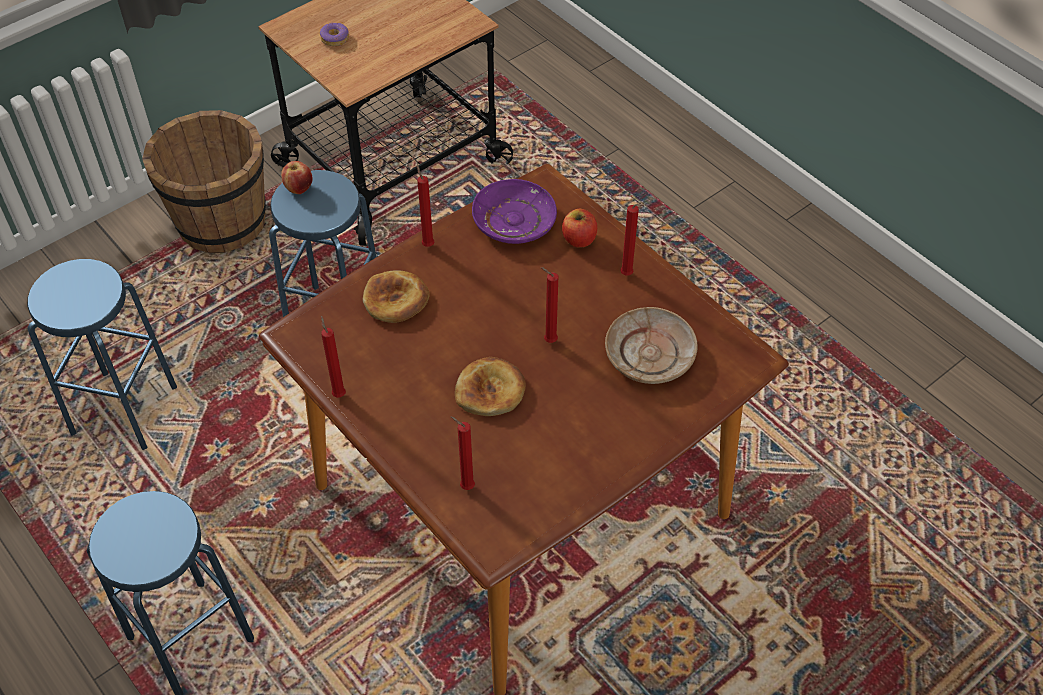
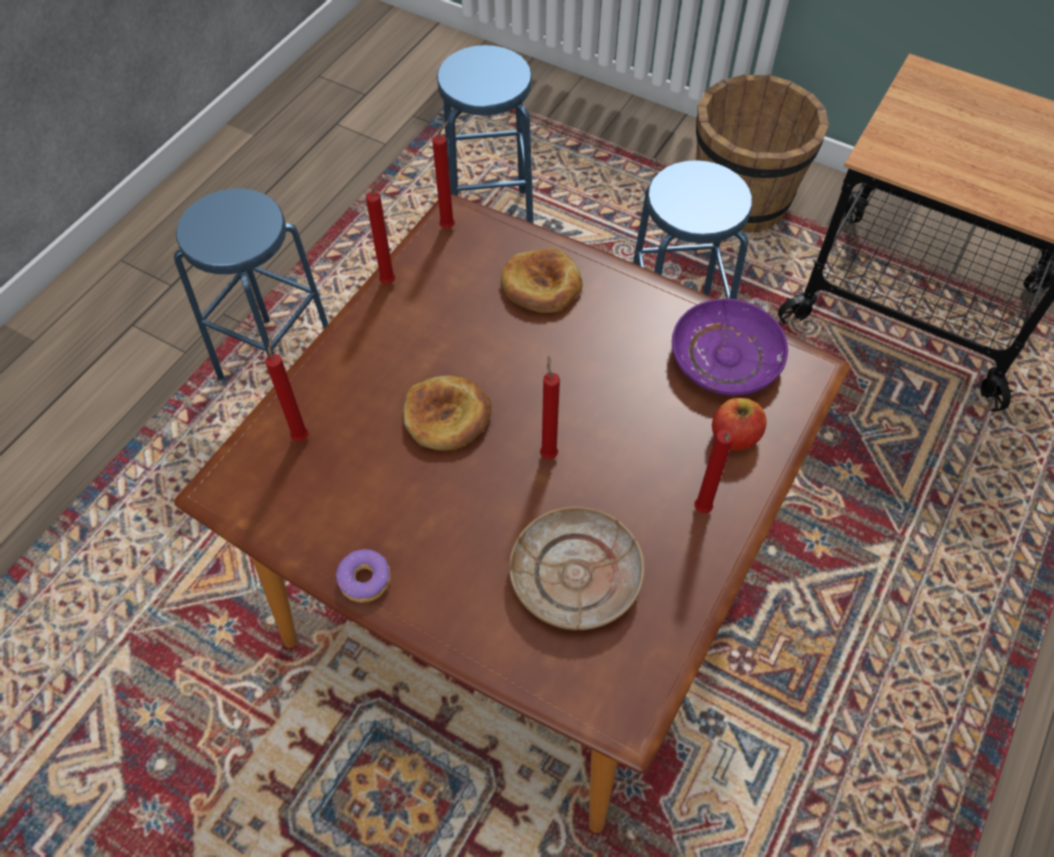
camera: 70 degrees right, 5 degrees up
(299, 188) = (708, 177): apple -> none
(335, 38) = (940, 117): donut -> donut (365, 580)
(427, 244) = (640, 286): red candle -> red candle (449, 226)

